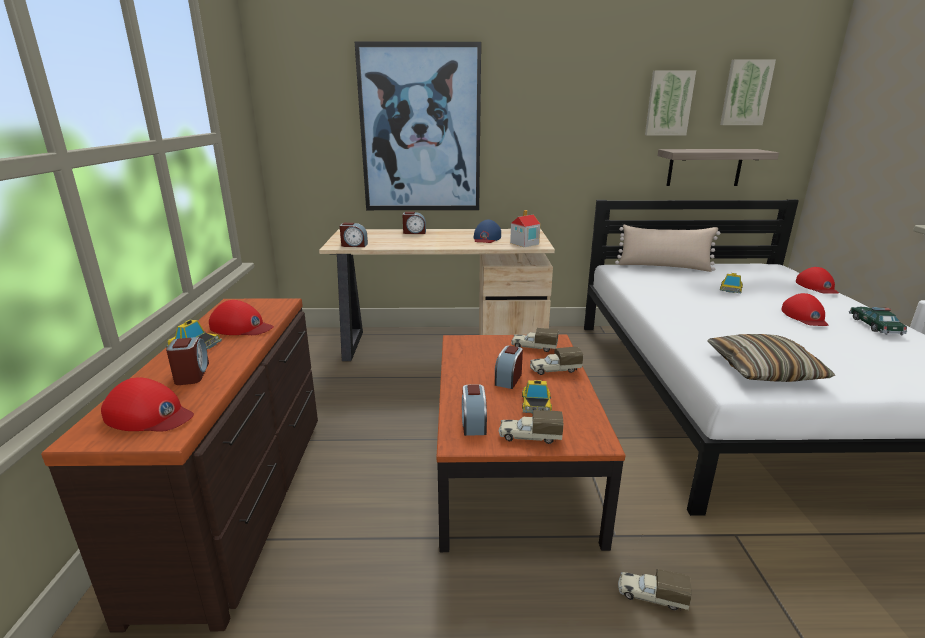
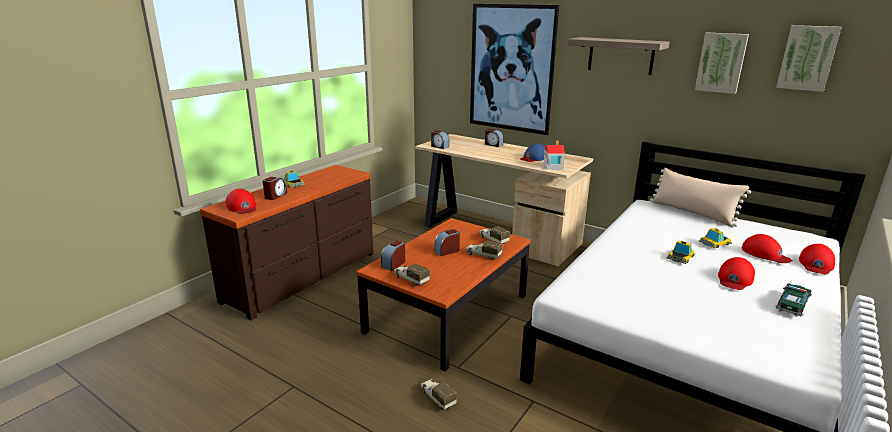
camera: 35 degrees right, 0 degrees up
(241, 327) = (322, 181): red cap -> red cap (765, 254)
(536, 403) = (441, 267): toy car -> toy car (680, 257)
(704, 167) = (757, 126): shelf -> shelf (620, 56)
(763, 370) = (606, 295): pillow -> none

